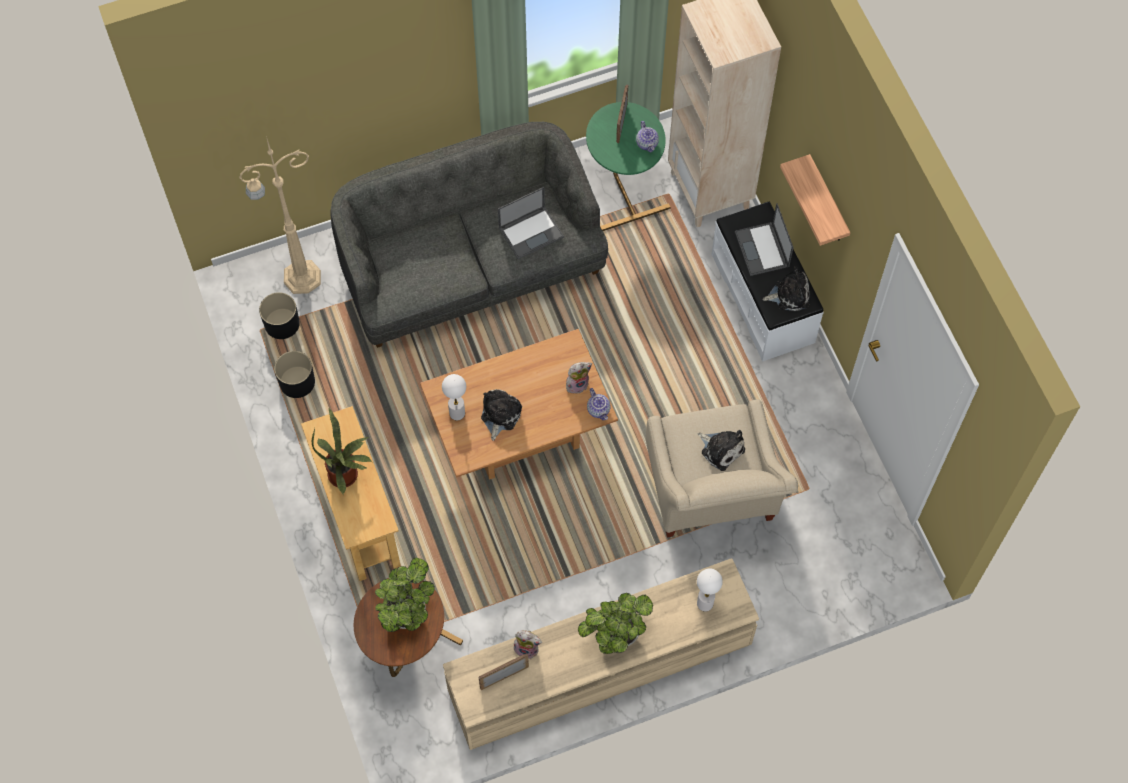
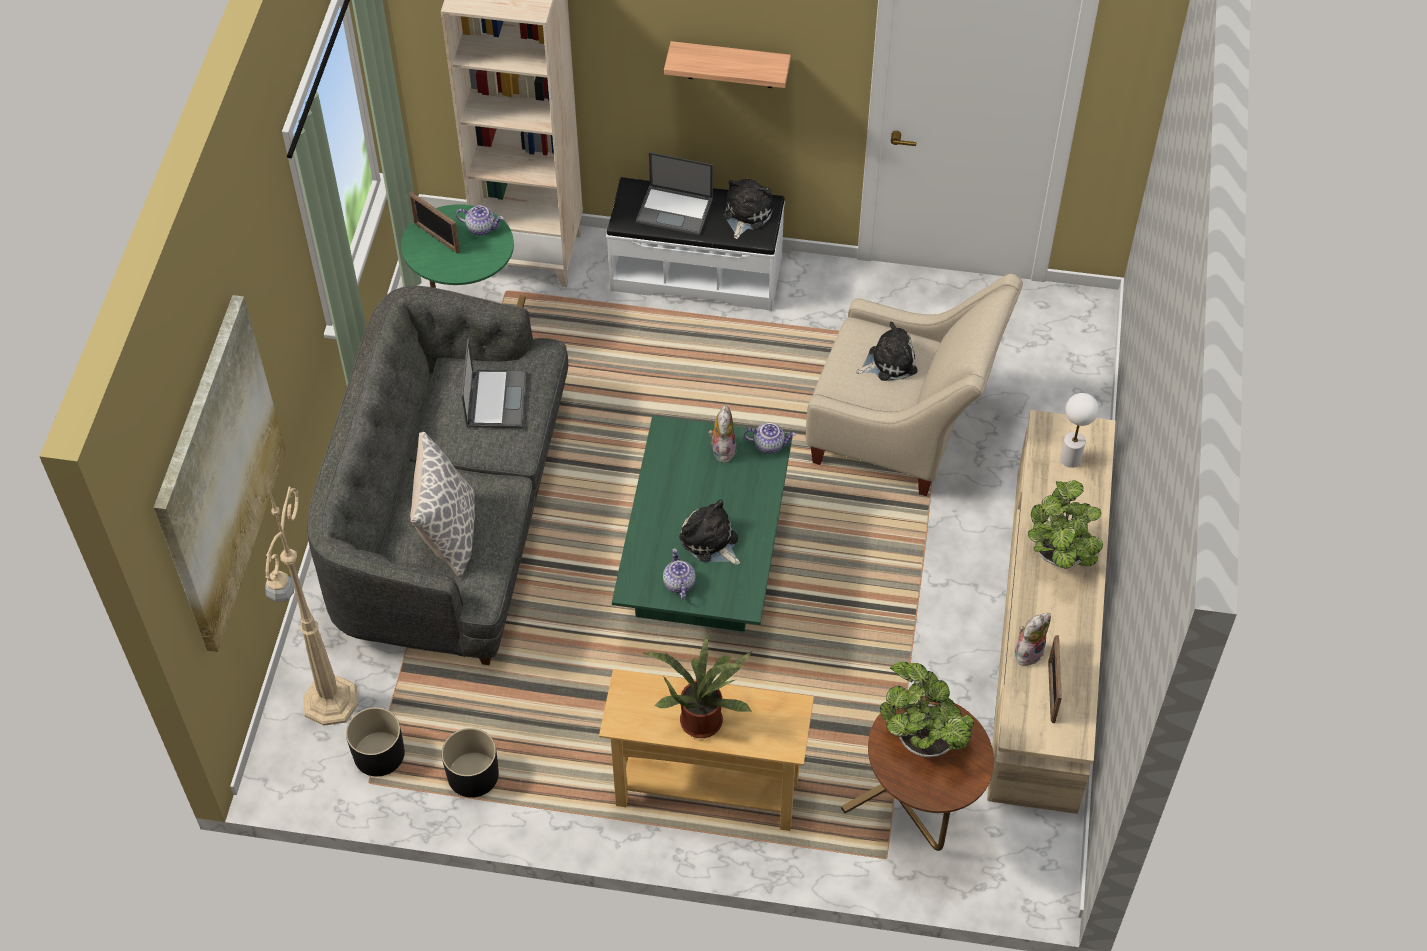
camera: 60 degrees left, 10 degrees down
(283, 109) = (219, 475): none -> picture
(414, 264) = (448, 533): none -> pillow
(457, 413) = (678, 583): white table lamp -> teapot
(520, 433) = (704, 573): brown coffee table -> green coffee table

